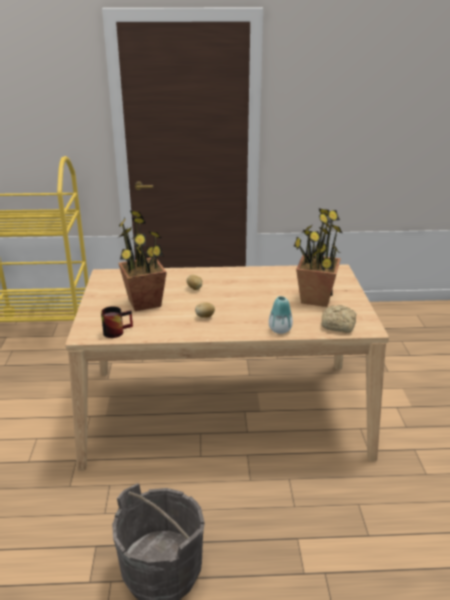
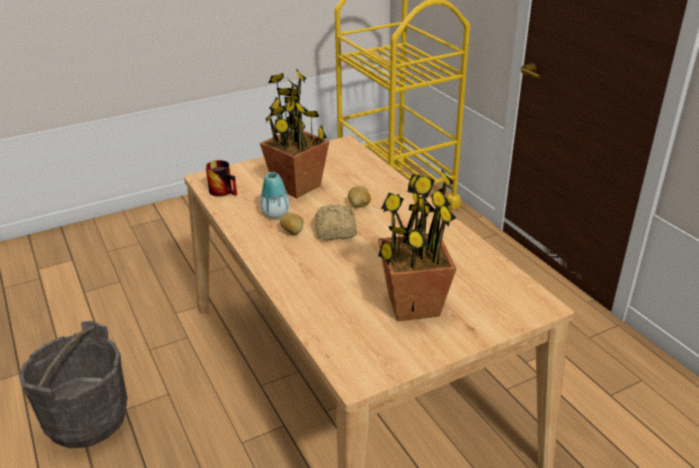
camera: 65 degrees right, 5 degrees up
(280, 330) = (297, 295): vase -> vase (275, 214)
(339, 326) = (346, 345): bread -> bread (335, 231)

